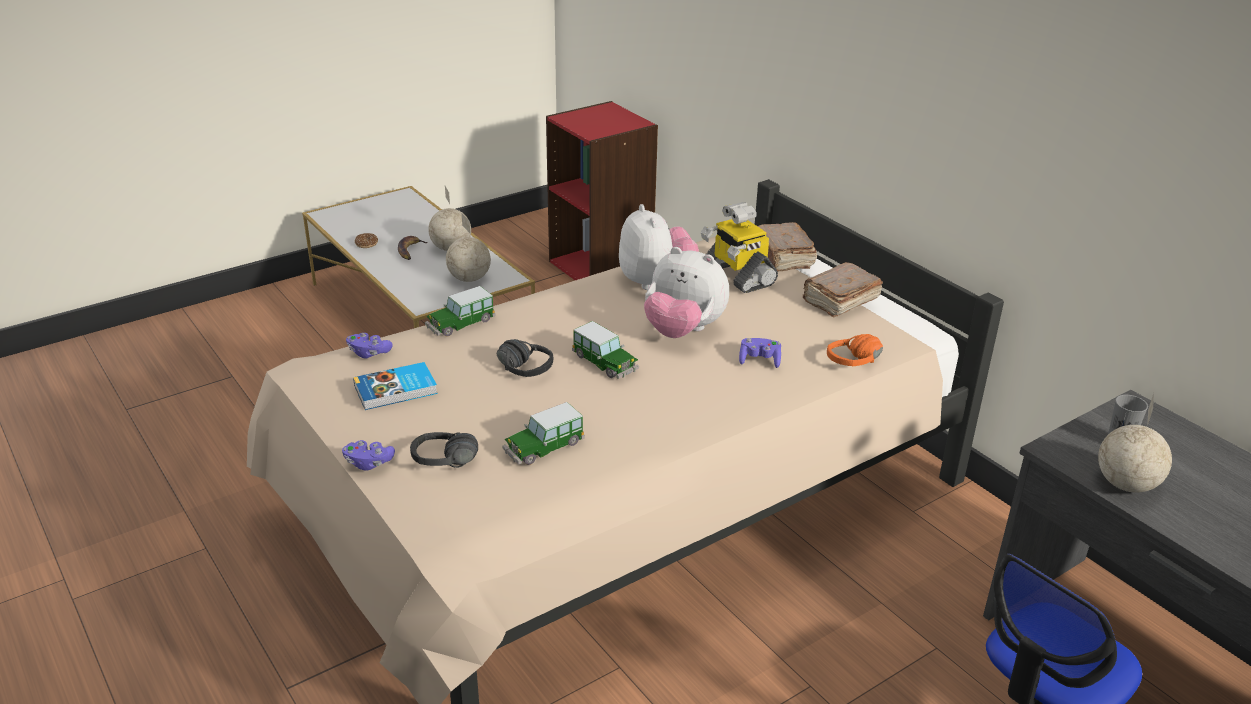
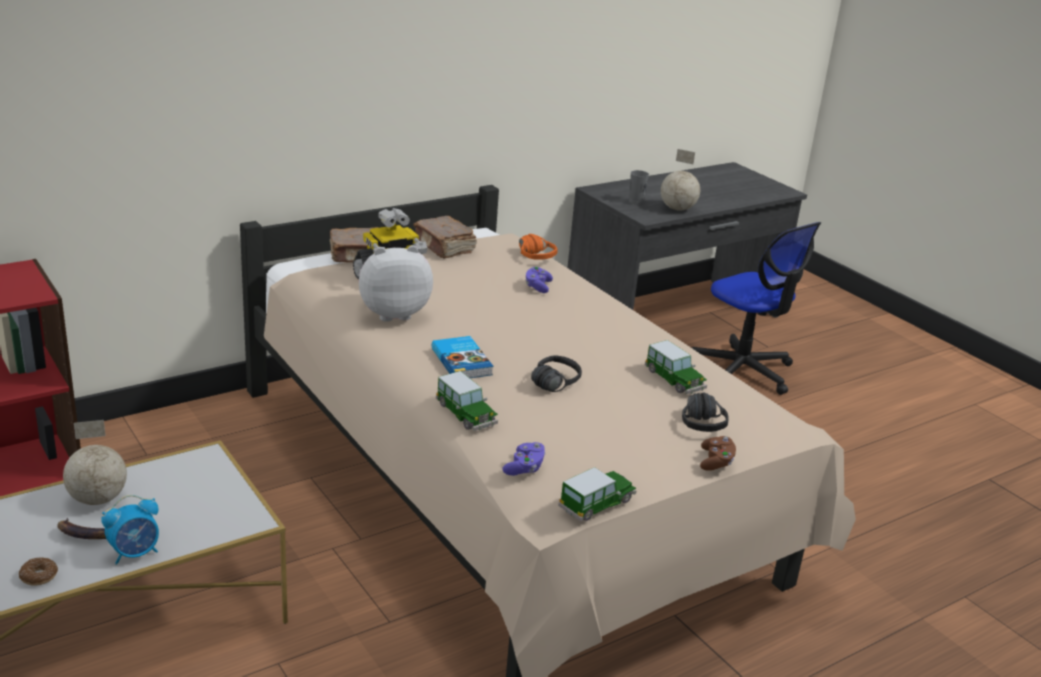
camera: 90 degrees left, 5 degrees down
(368, 463) = (716, 462): purple game controller -> brown game controller
(387, 269) = (135, 553): none -> alarm clock
(396, 390) = (597, 449): book -> book (462, 361)
(469, 278) = (194, 485): globe -> none
(605, 363) = (544, 346): toy car -> toy car (597, 503)
(683, 331) = (489, 310): plush toy -> none

